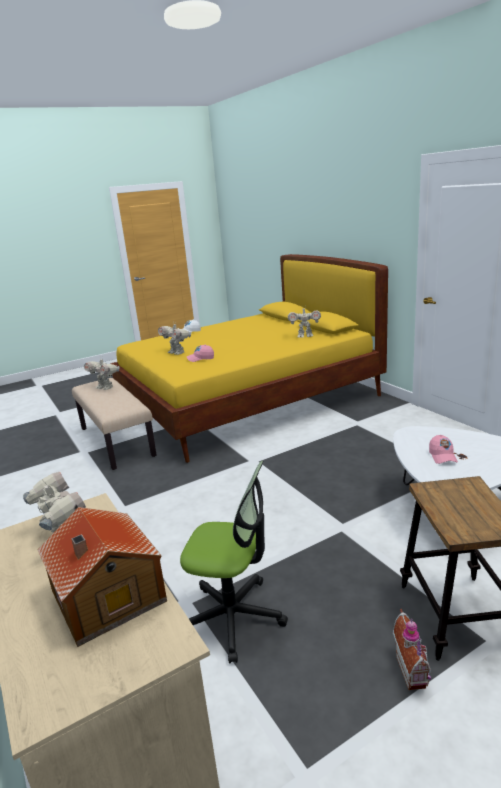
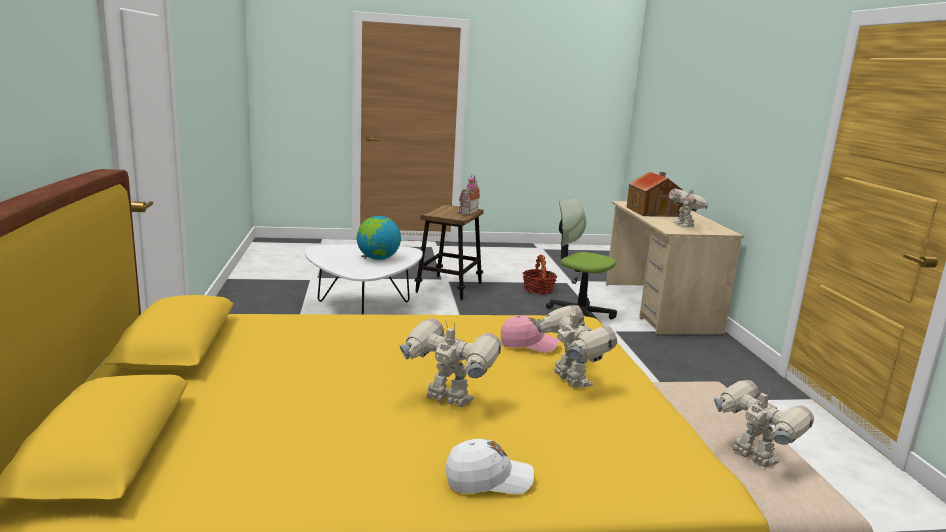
camera: 160 degrees left, 5 degrees down
(305, 336) = (269, 334): toy robot -> toy robot (448, 401)
(335, 689) = (538, 290): none -> basket
(414, 670) = (495, 284): toy house -> toy house (466, 212)
(442, 456) = (378, 258): pink cap -> globe

